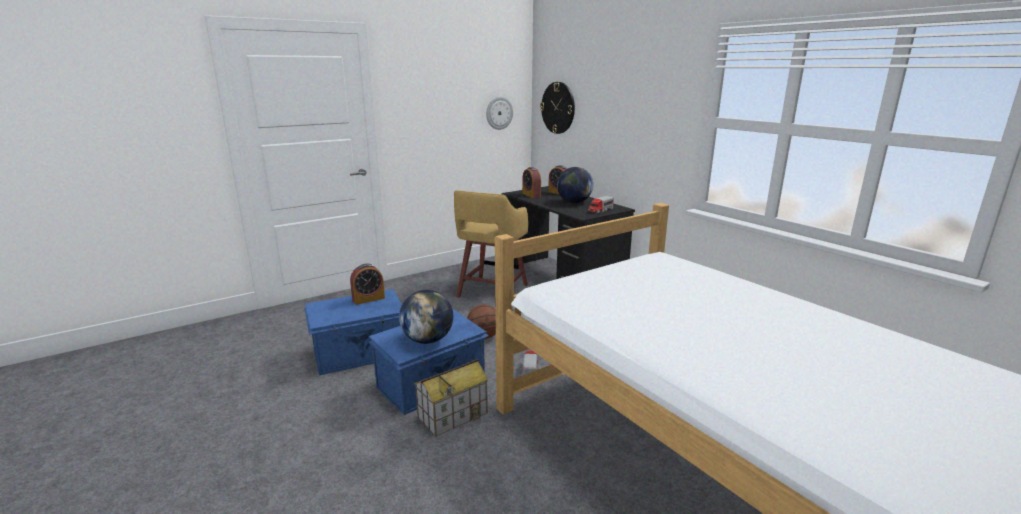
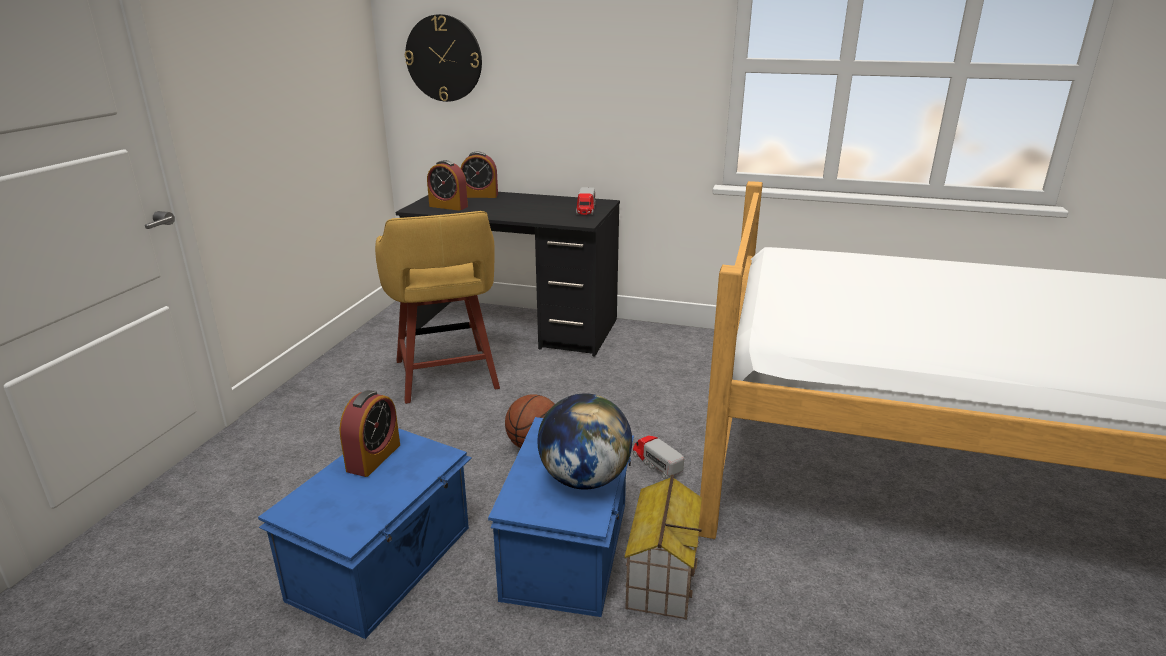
camera: 40 degrees left, 5 degrees up
(499, 113) = (342, 73): wall clock -> none
(574, 202) = (530, 206): globe -> none

